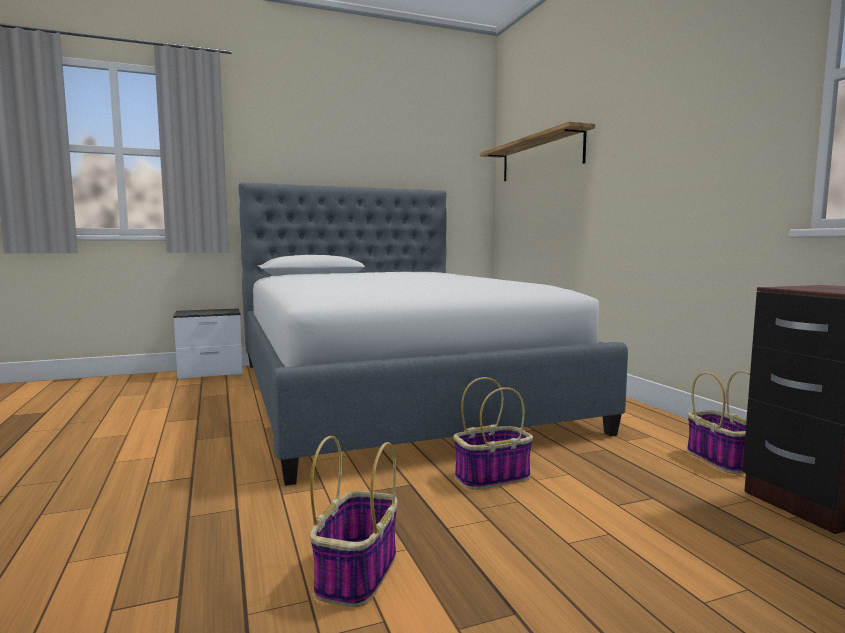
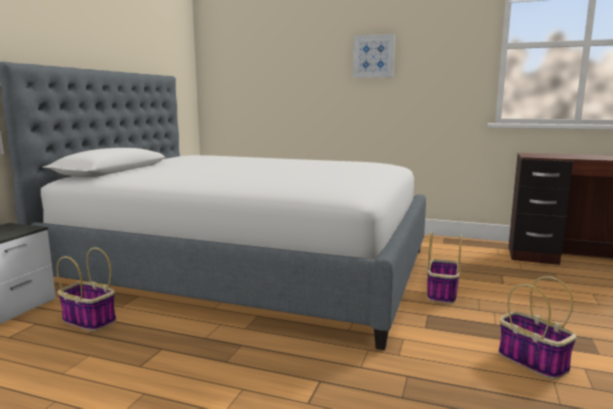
camera: 50 degrees left, 5 degrees up
(540, 157) = (263, 55): shelf -> none
(640, 137) = (373, 56): none -> picture
(719, 459) = (473, 249): basket -> basket (88, 320)

